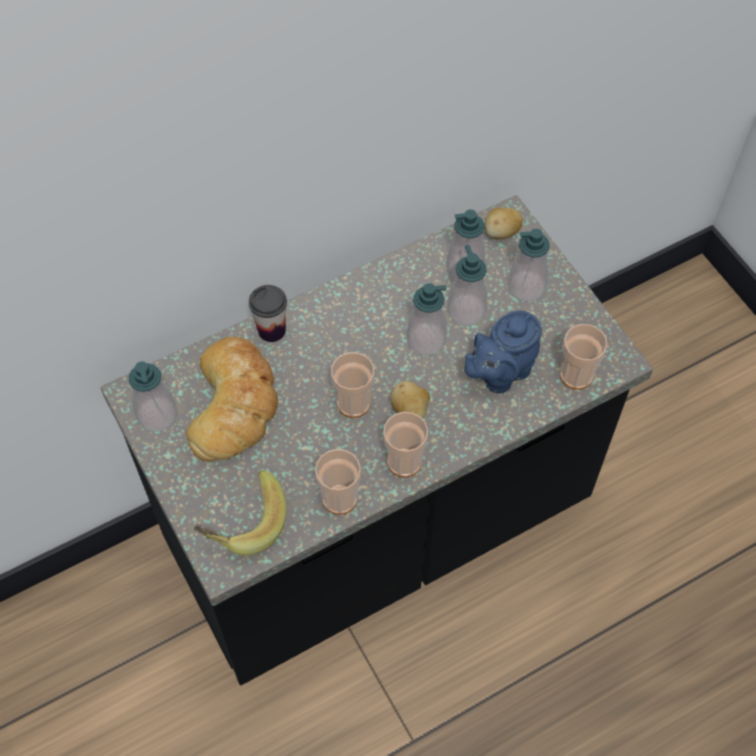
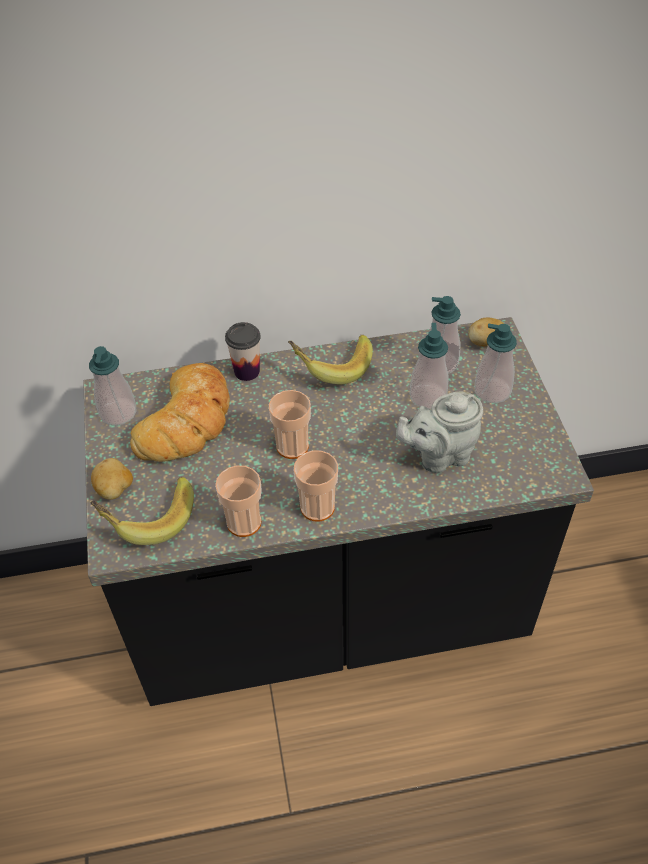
camera: 20 degrees right, 10 degrees down
(356, 300) = (331, 366): none -> banana
(410, 410) = (342, 465): potato -> potato (115, 490)
(426, 340) = (380, 411): soap dispenser -> none
(499, 373) = (439, 455): blue teapot -> grey teapot
(576, 375) = (513, 476): cup -> none

